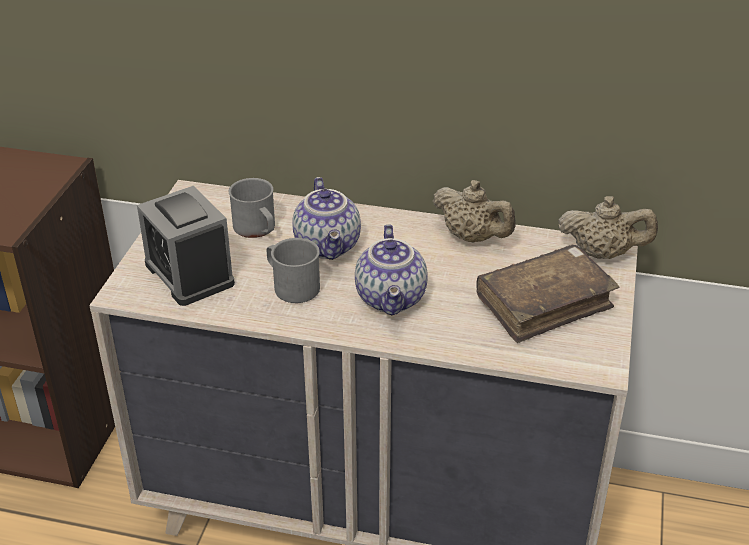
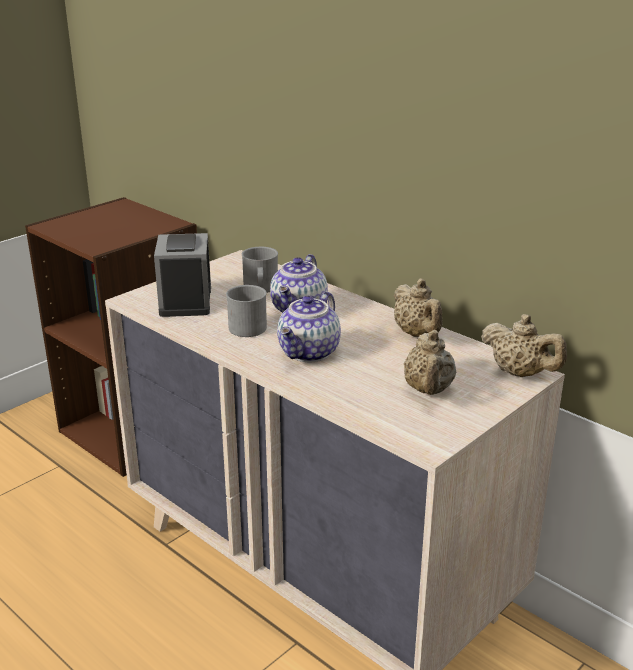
camera: 30 degrees right, 10 degrees down
(544, 304) = (428, 390): brown book -> beige teapot

